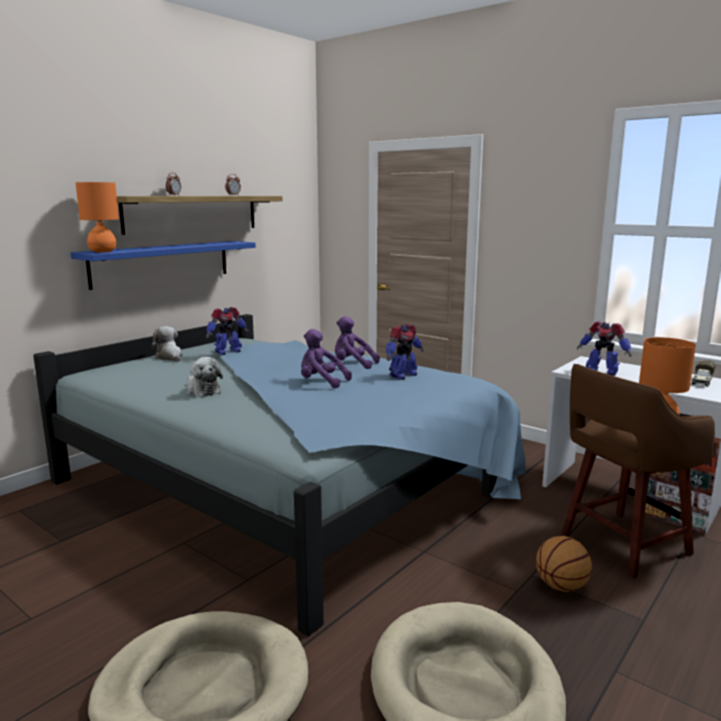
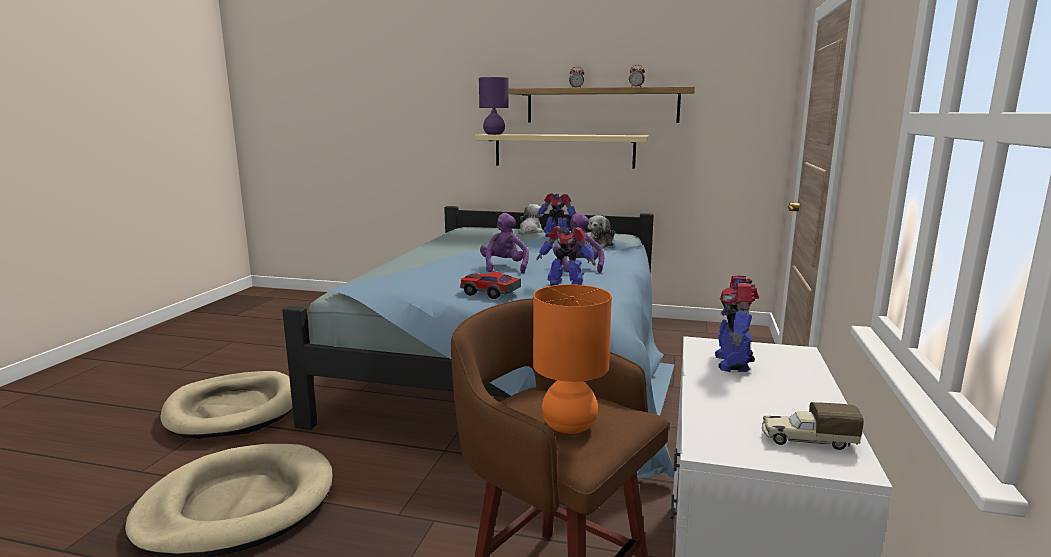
camera: 65 degrees right, 0 degrees up
(103, 251) = (494, 134): orange table lamp -> purple table lamp
(162, 263) = (564, 150): blue shelf -> beige shelf
(202, 390) = (454, 250): plush toy -> plush toy (600, 244)
(402, 397) = (490, 293): none -> toy car
(561, 587) = (419, 544): basketball -> none

